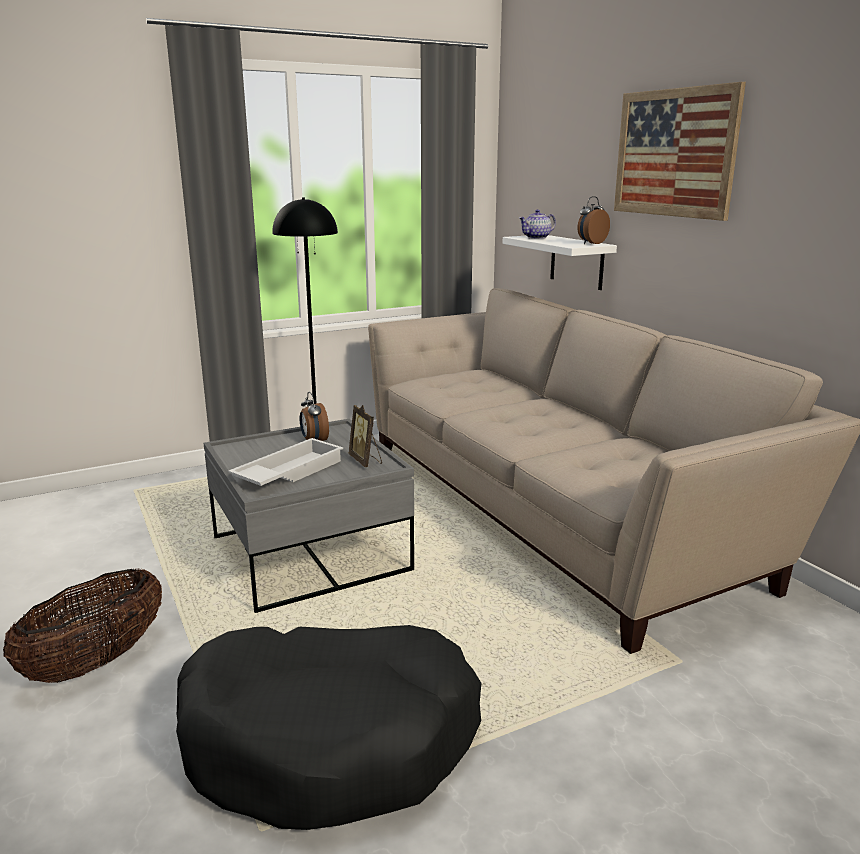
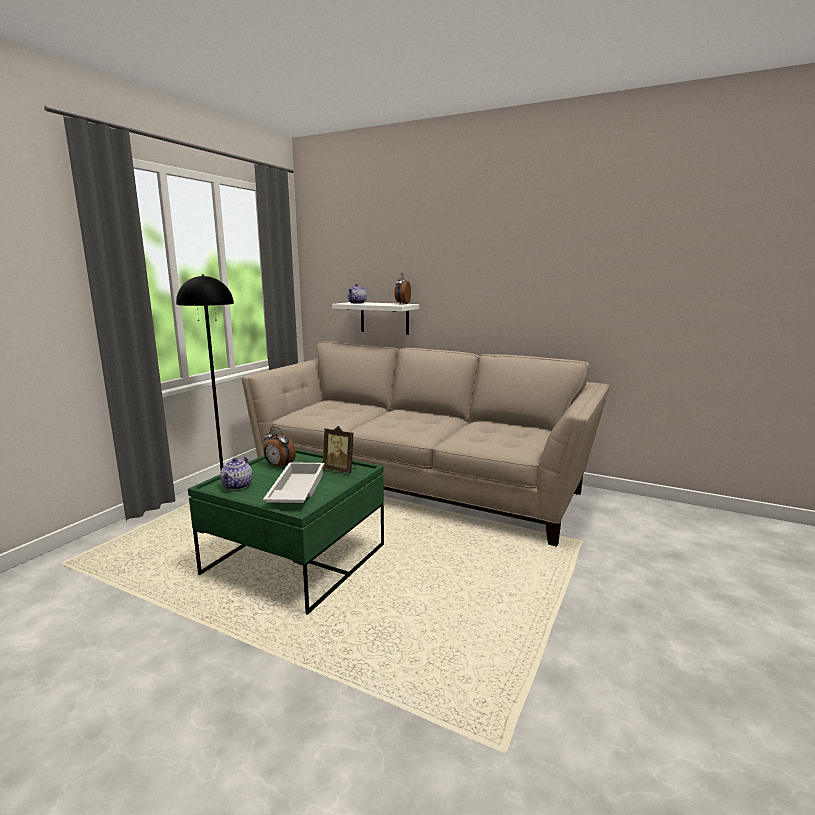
camera: 35 degrees left, 5 degrees down
(96, 662) = (212, 712): basket -> none
(248, 452) = (238, 486): none -> teapot
(310, 553) = (296, 559): grey coffee table -> green coffee table
(331, 740) = (470, 670): black dog bed -> none
(674, 153) = (460, 244): picture -> none

